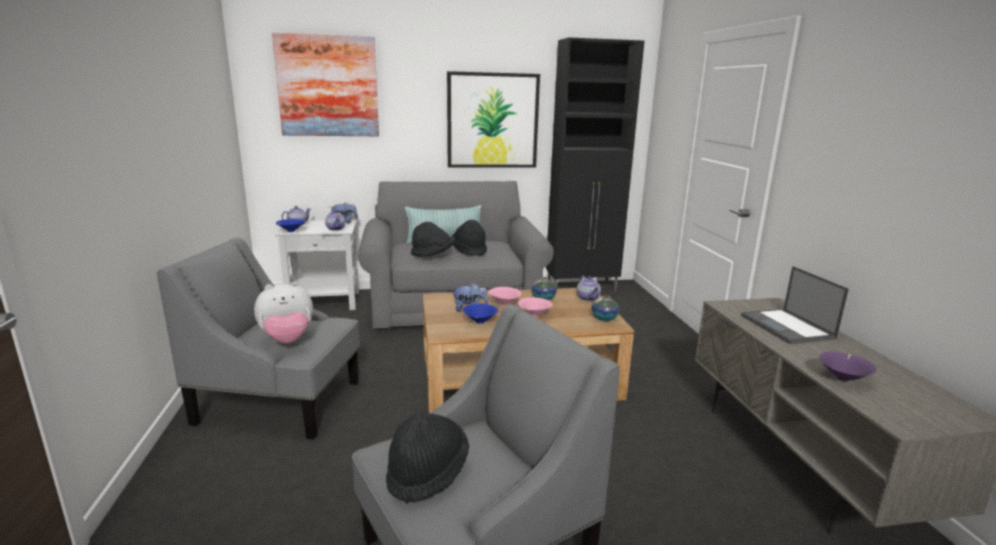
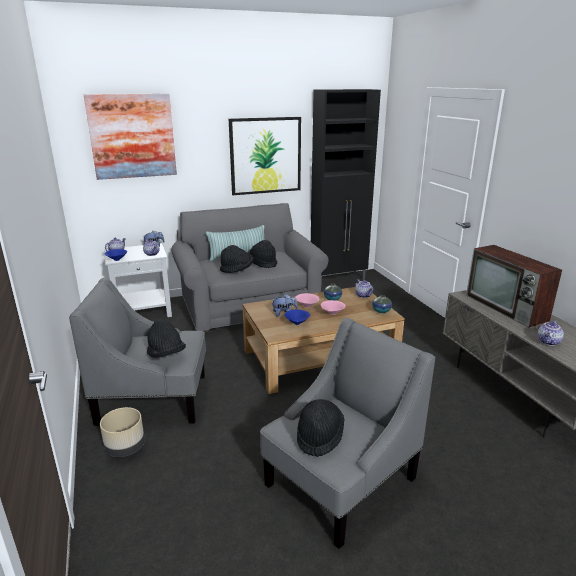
camera: 10 degrees left, 5 degrees up
(210, 458) = (125, 447): none -> beige planter
(287, 340) = (166, 354): plush toy -> black hat
(788, 327) = (507, 308): laptop -> television
(843, 378) = (549, 342): purple bowl -> teapot

